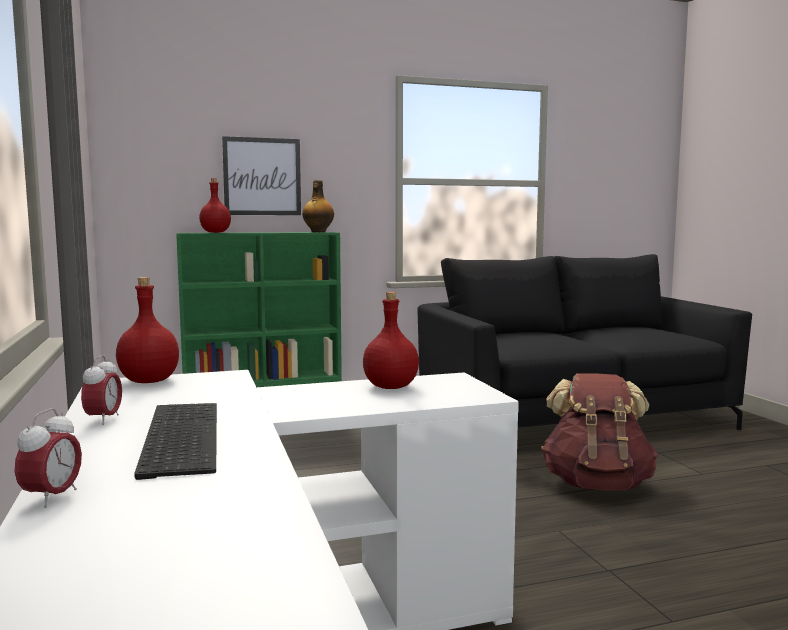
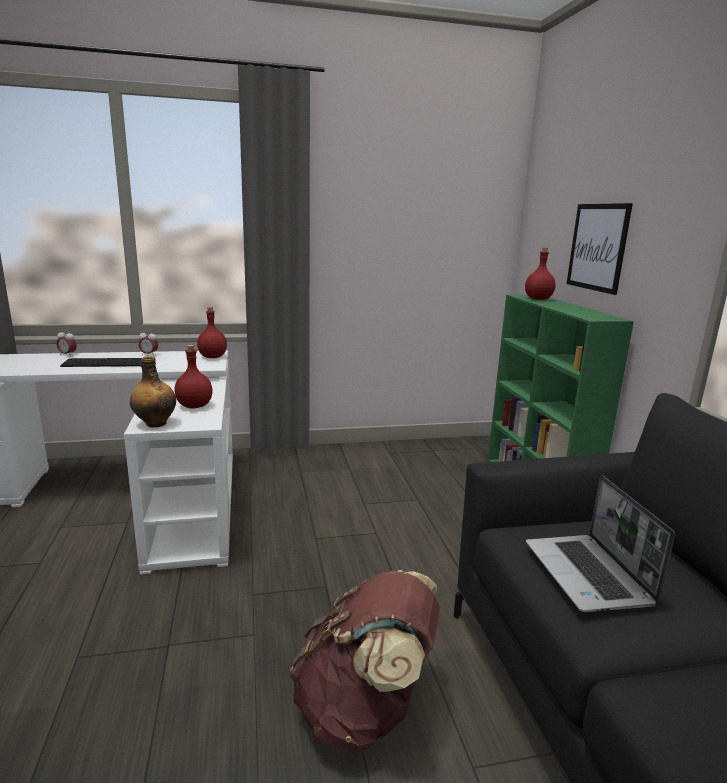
camera: 95 degrees right, 10 degrees up
(318, 232) = (598, 317): bottle -> bottle (155, 423)
(552, 340) = (588, 575): none -> laptop

